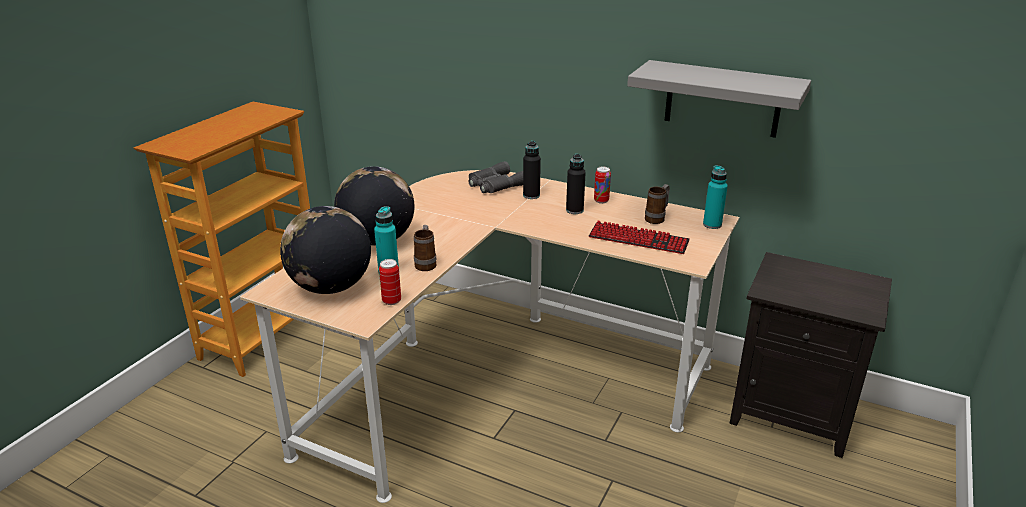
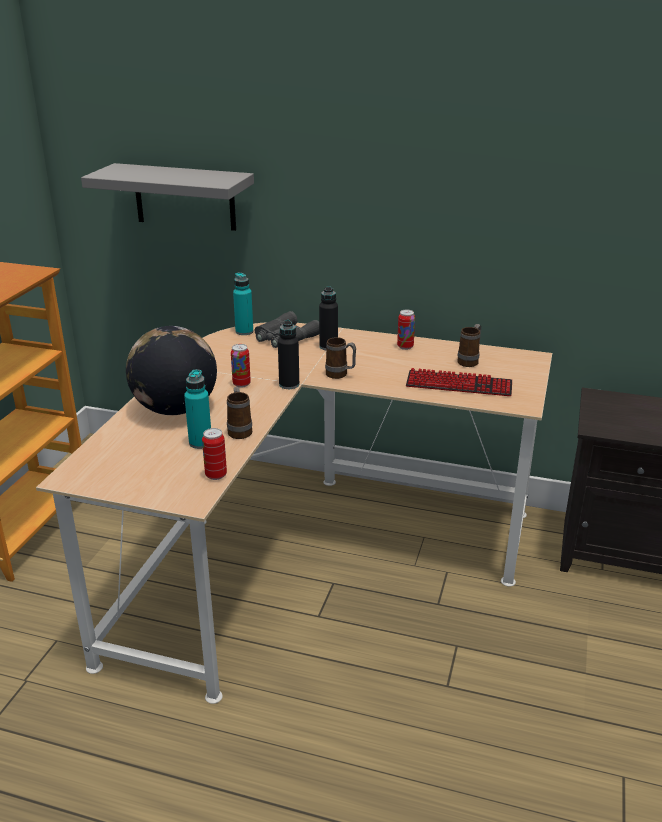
camera: 10 degrees left, 0 degrees up
(331, 287) = (140, 466): globe -> none
(442, 223) = (241, 384): none -> can
(532, 222) = (340, 375): none -> mug
(574, 210) = (380, 359): black bottle -> black bottle (289, 384)
(712, 225) = (528, 363): turquoise bottle -> turquoise bottle (244, 331)
(722, 99) = (531, 229): grey shelf -> grey shelf (184, 197)

